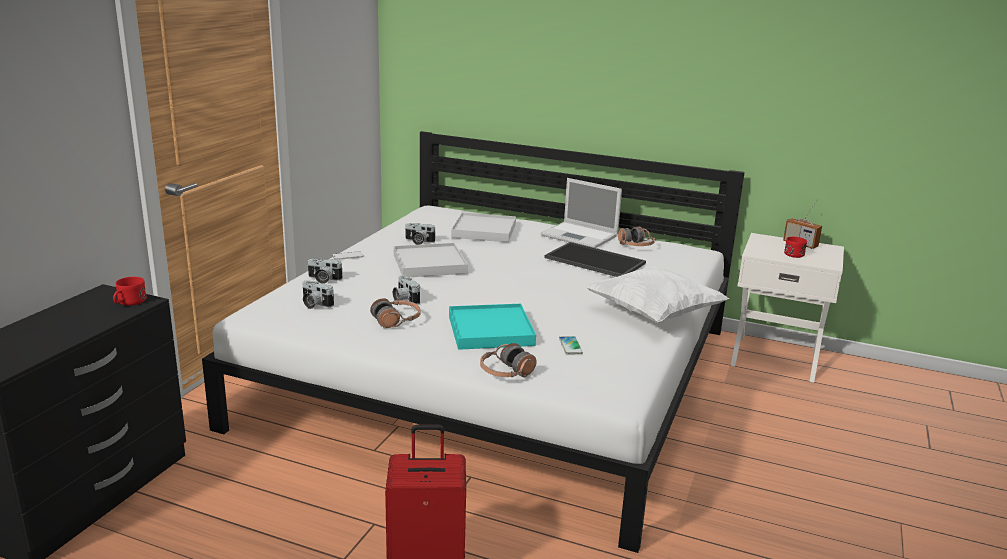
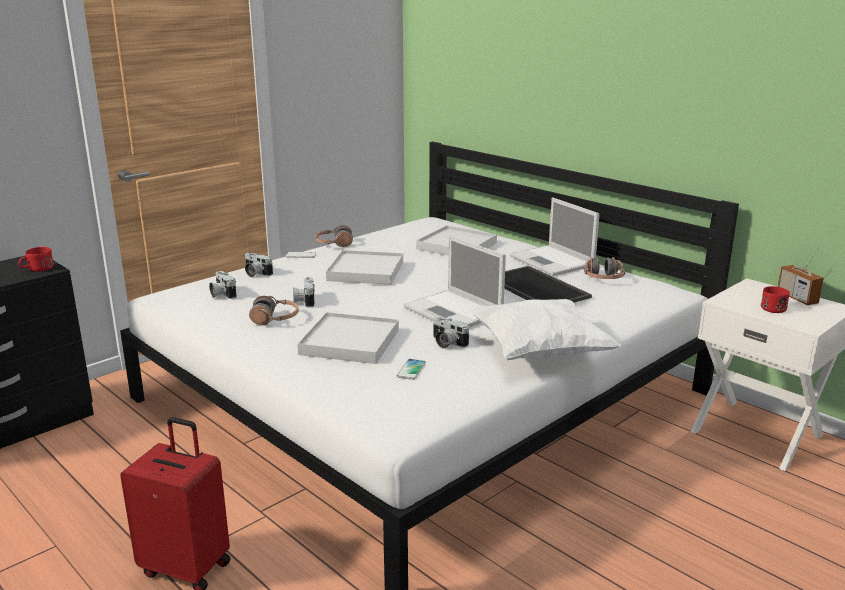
camera: 25 degrees right, 0 degrees up
(418, 241) = (381, 249): camera -> camera (447, 343)
(491, 331) = (350, 342): turquoise tray -> white tray
(506, 372) = (317, 385): headphones -> headphones (334, 244)
(550, 290) = (454, 311): none -> laptop

